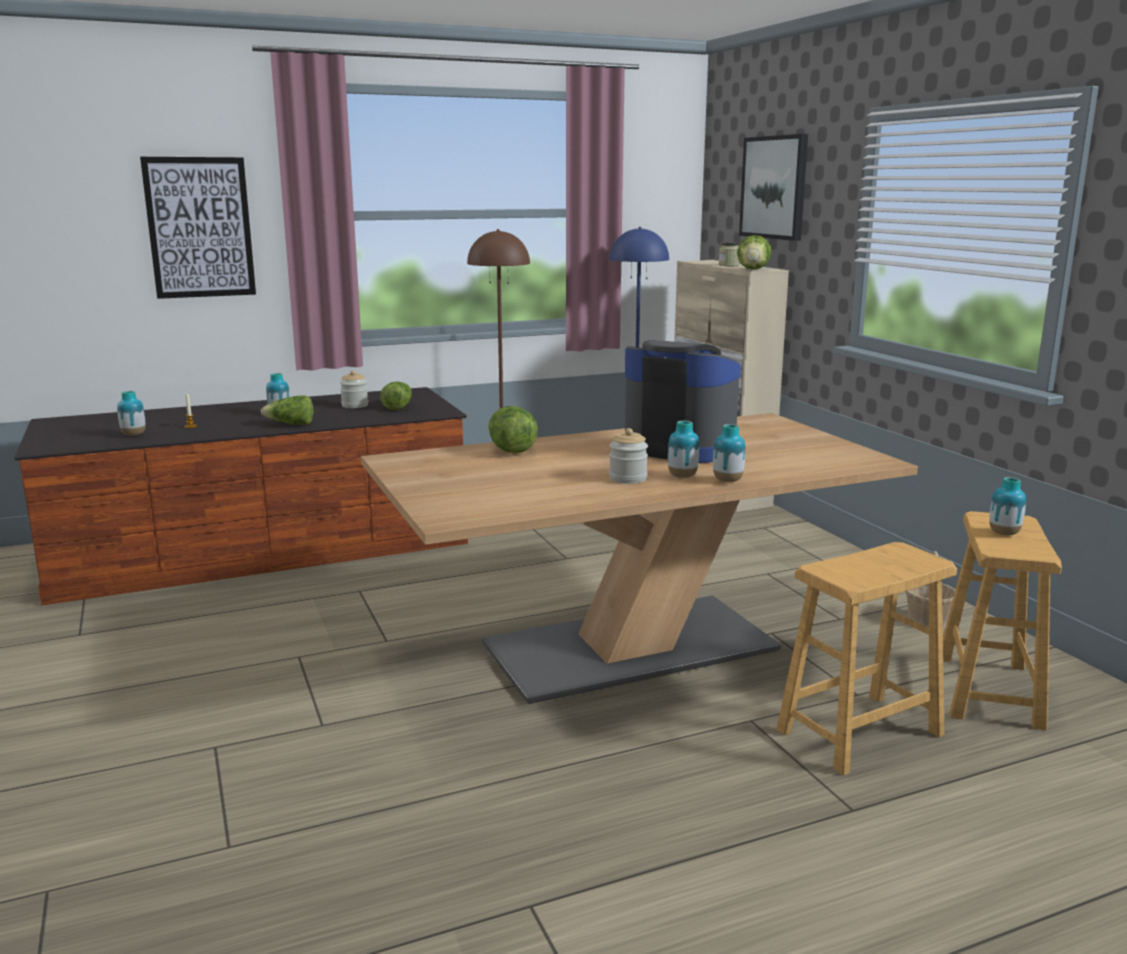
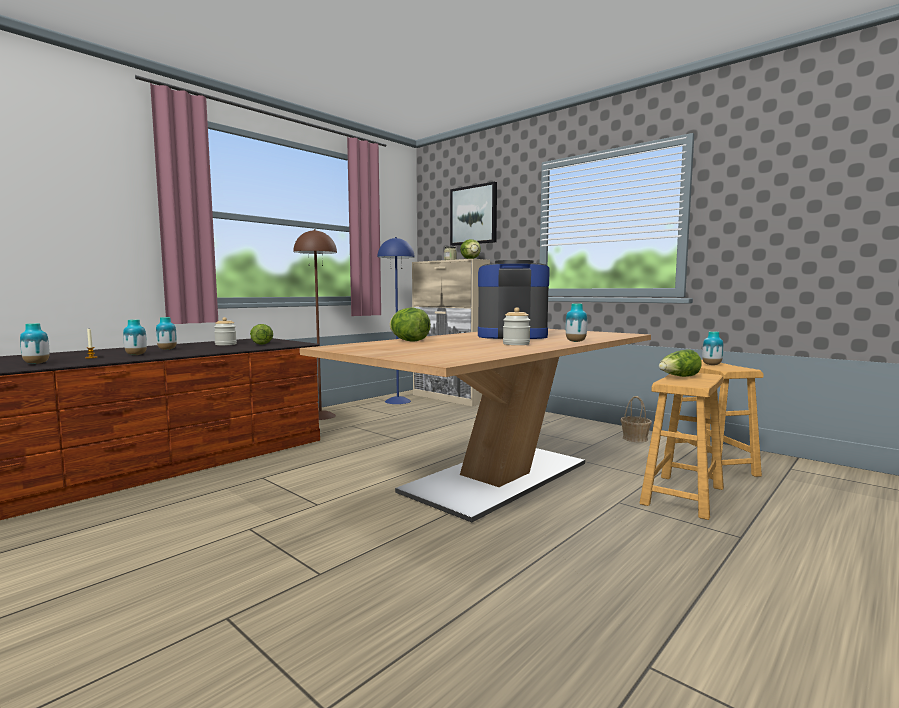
camera: 25 degrees left, 10 degrees down
(200, 228) = (82, 208): picture -> none
(291, 425) = (187, 352): lettuce -> lettuce (678, 377)
(682, 476) = (545, 342): vase -> vase (136, 355)

